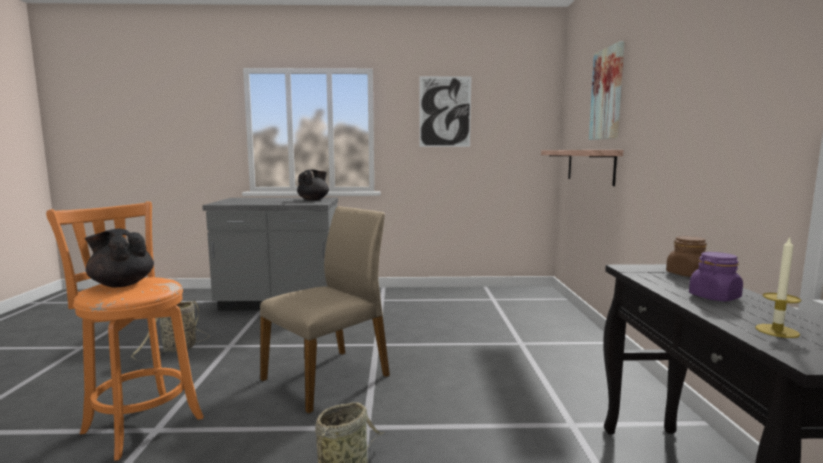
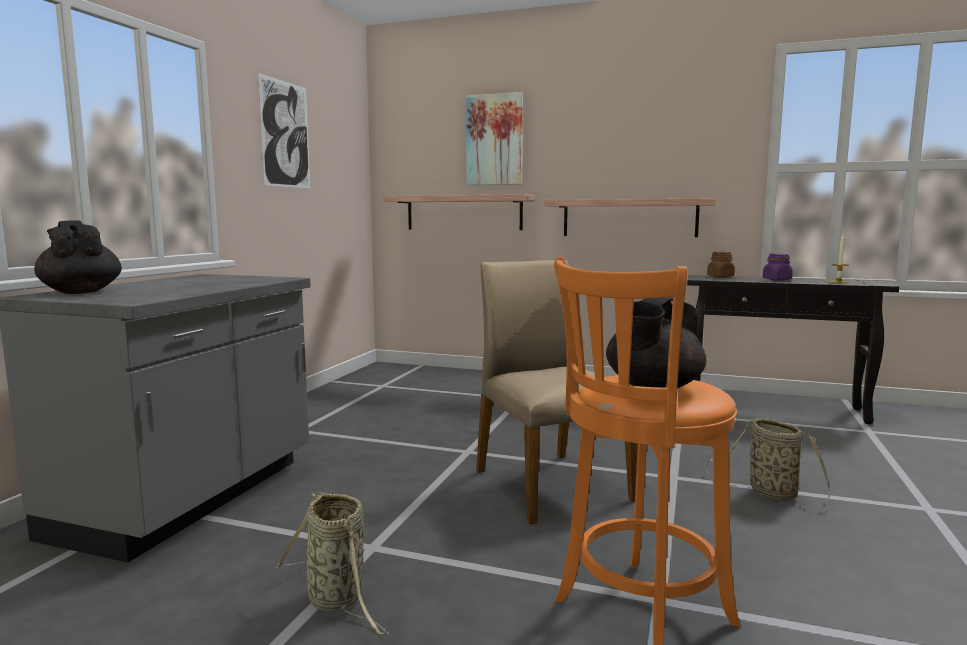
camera: 70 degrees left, 0 degrees up
(314, 200) = (220, 278): black teapot -> black teapot (81, 292)
(679, 180) = (629, 218): none -> shelf

